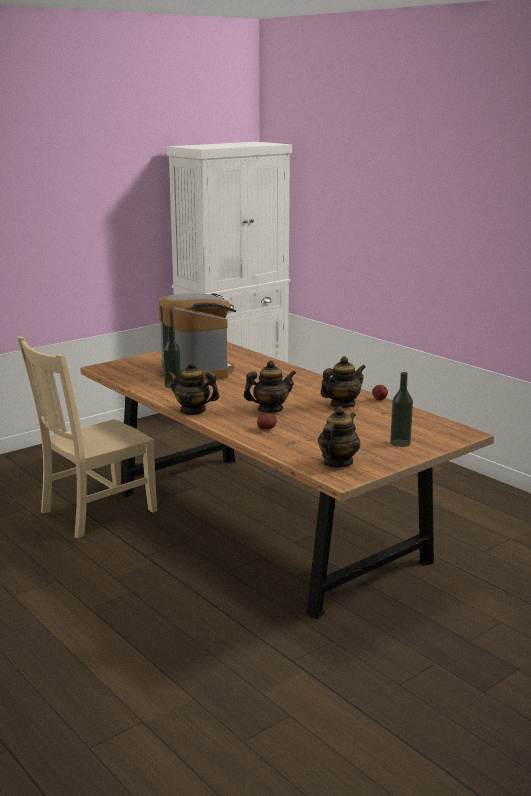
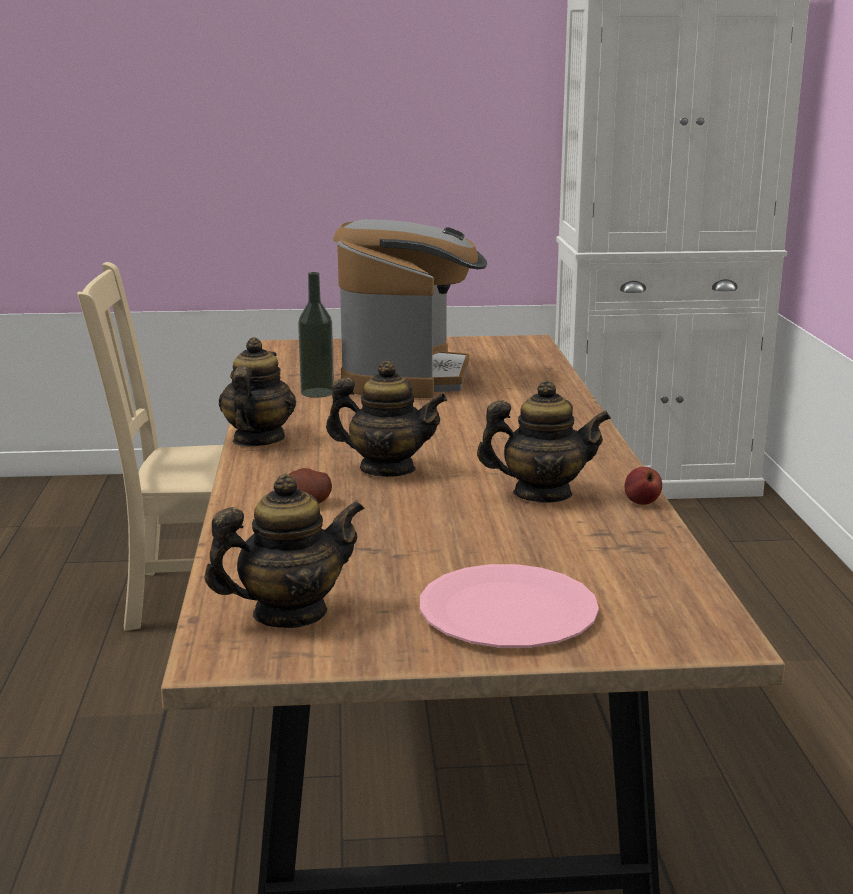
camera: 35 degrees right, 0 degrees up
(193, 410) = (258, 440): teapot -> teapot turned 45 degrees clockwise
(400, 443) = (507, 611): bottle -> pink plate

